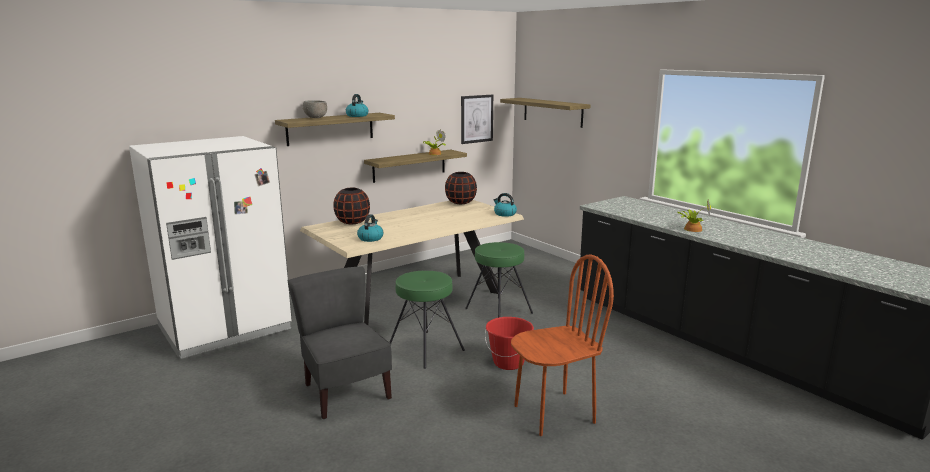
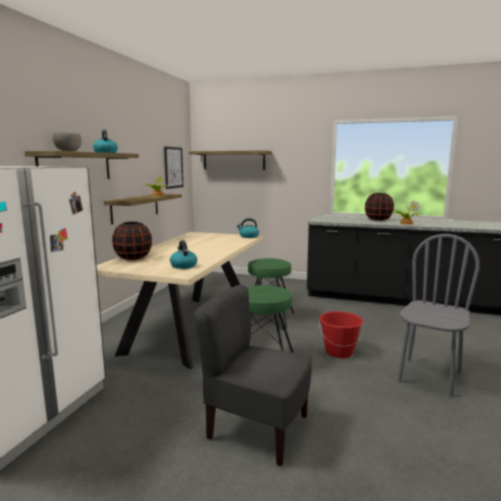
camera: 35 degrees left, 5 degrees down
(460, 202) = (195, 234): black vase -> black vase (378, 219)
(553, 413) = (429, 377): brown chair -> grey chair

